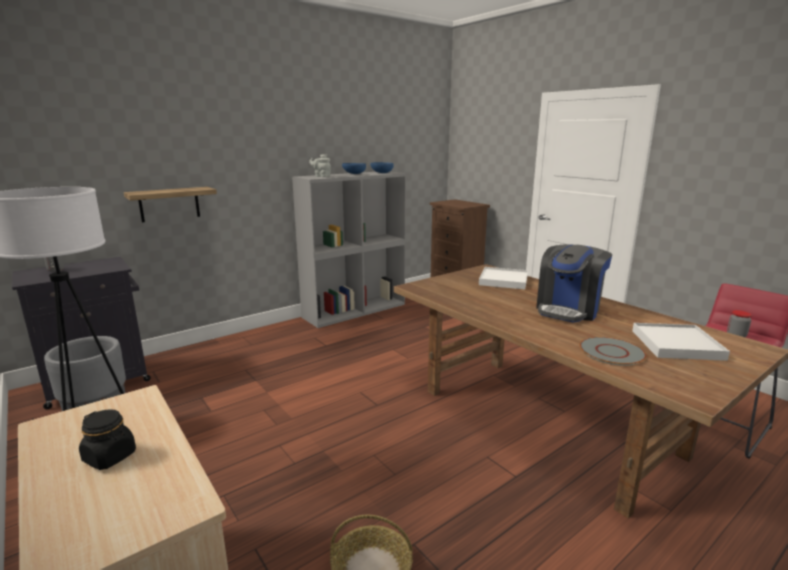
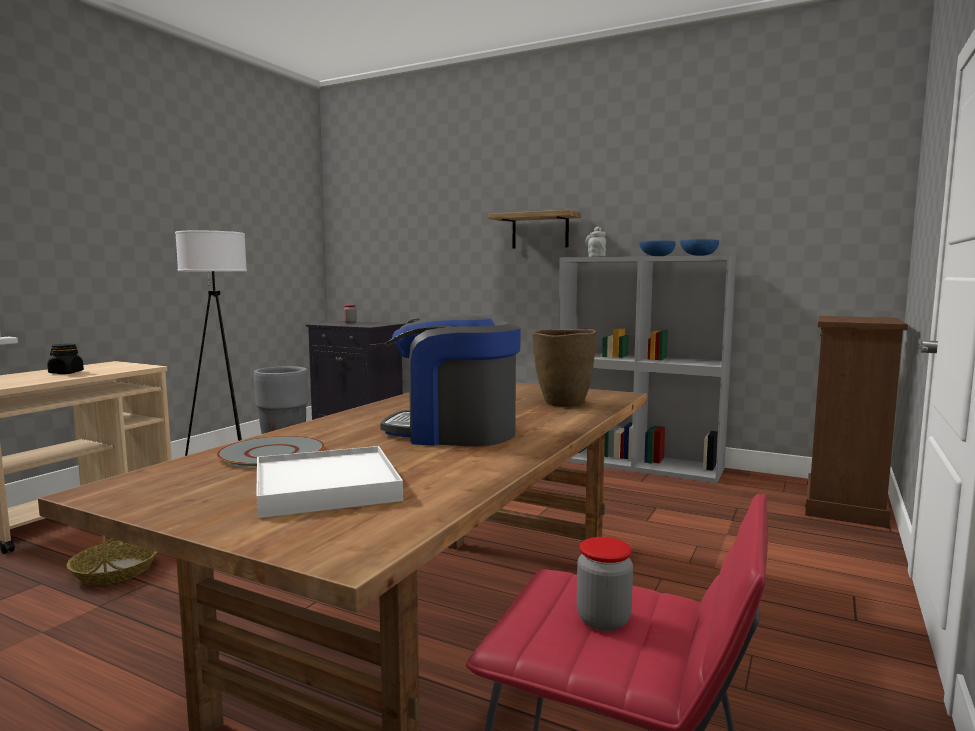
camera: 65 degrees right, 10 degrees down
(169, 204) = (449, 280): shelf -> shelf (540, 231)
(503, 280) = (563, 403): white tray -> brown vase

